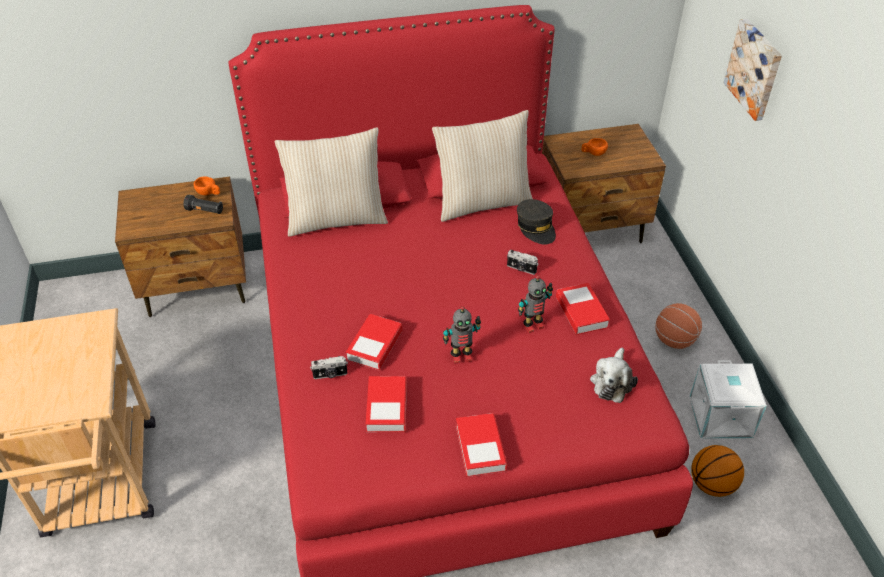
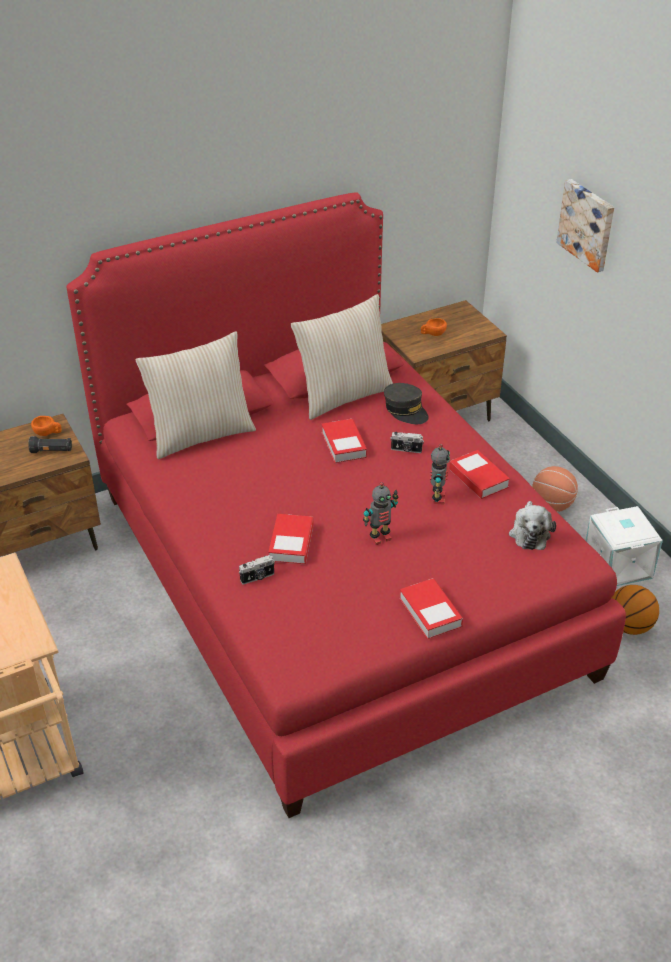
camera: 15 degrees left, 5 degrees down
(387, 407) = (327, 595): book -> book (344, 445)
(532, 325) = (437, 498): toy robot -> toy robot turned 45 degrees counterclockwise

